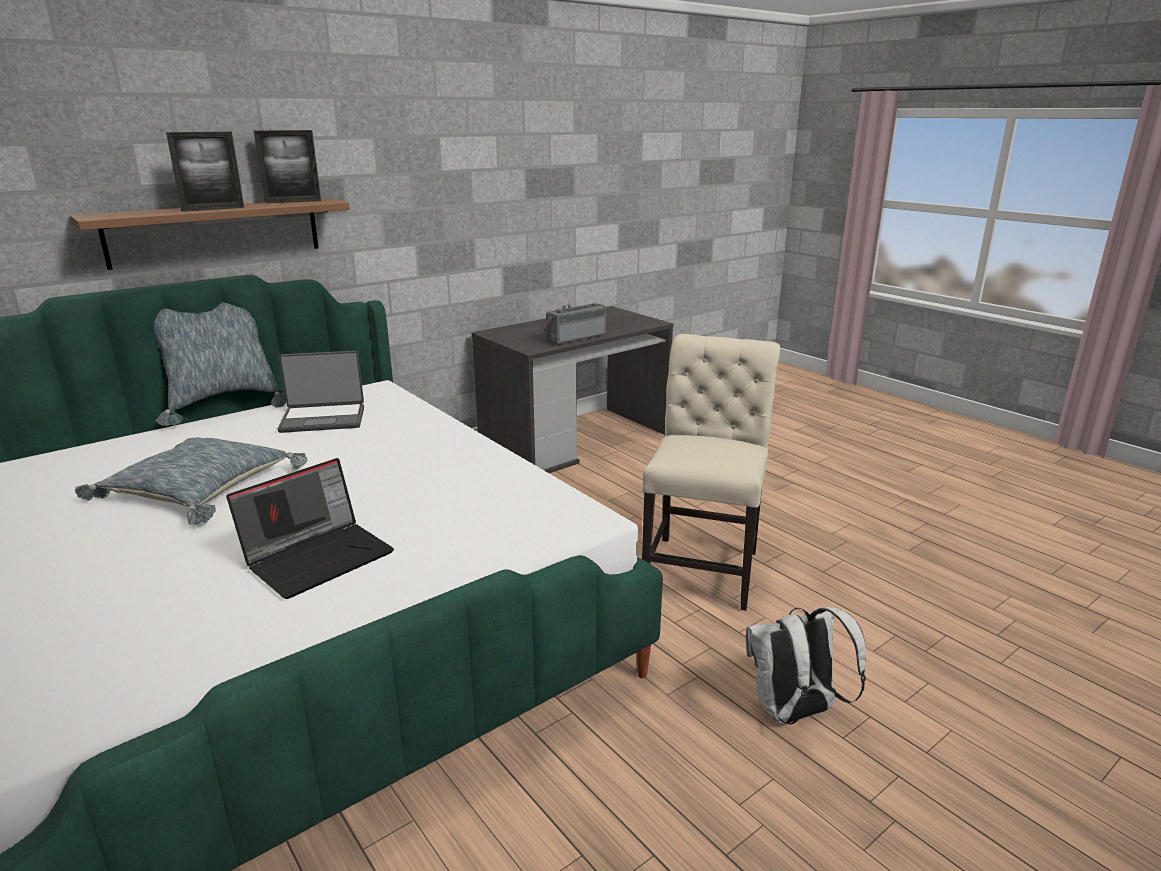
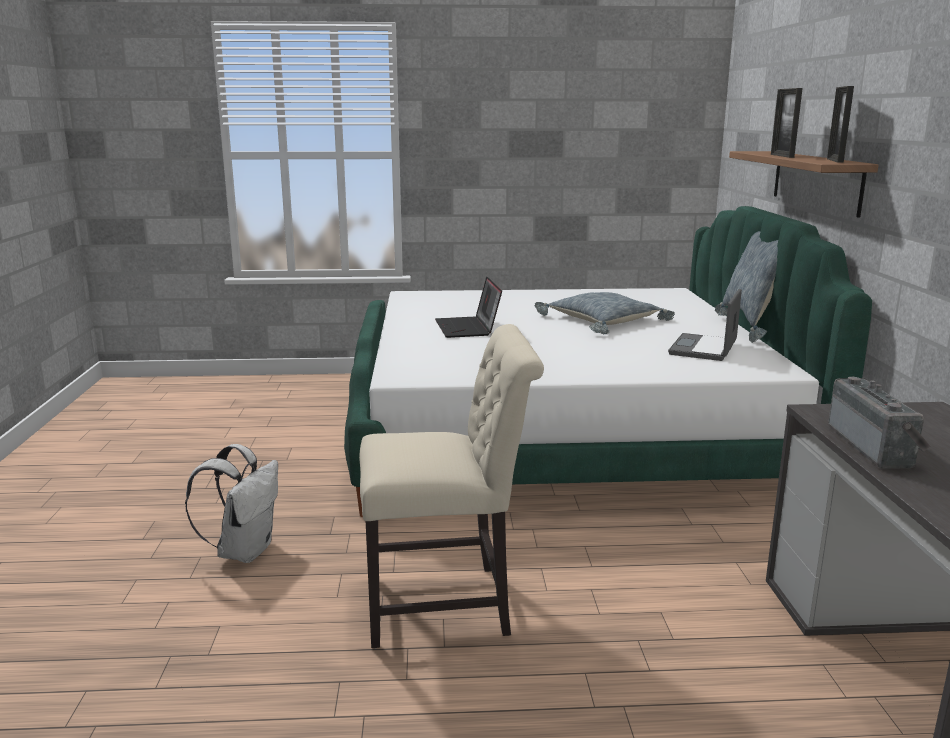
camera: 125 degrees right, 5 degrees down
(703, 567) = (448, 605): beige chair -> beige chair turned 60 degrees counterclockwise

